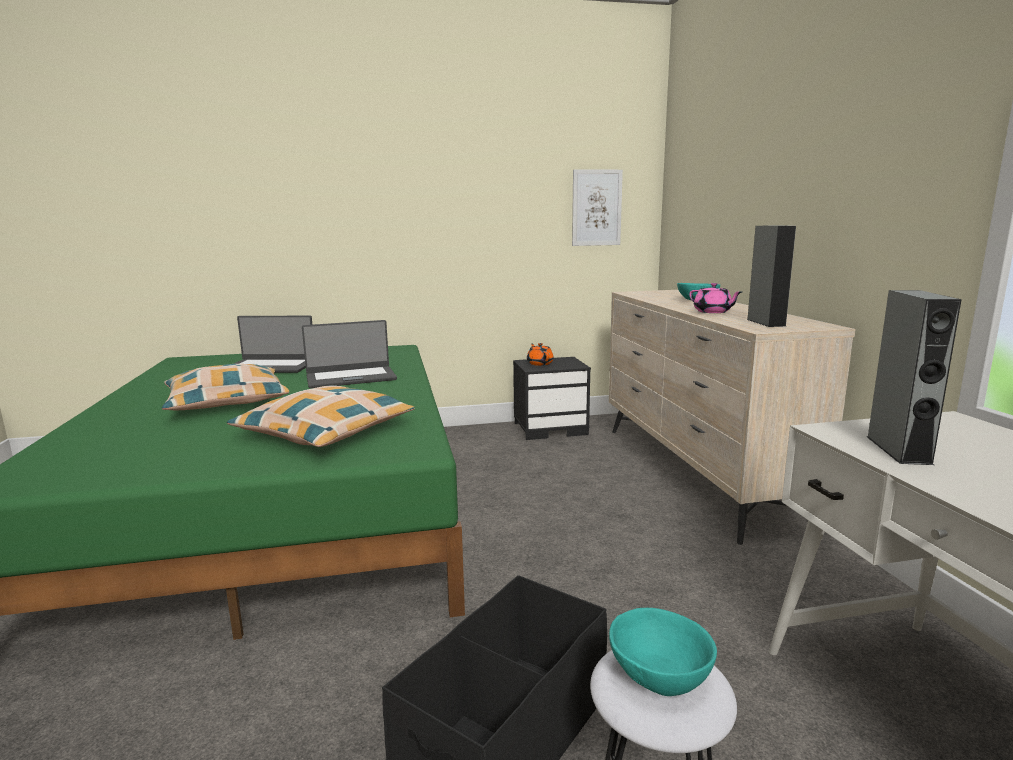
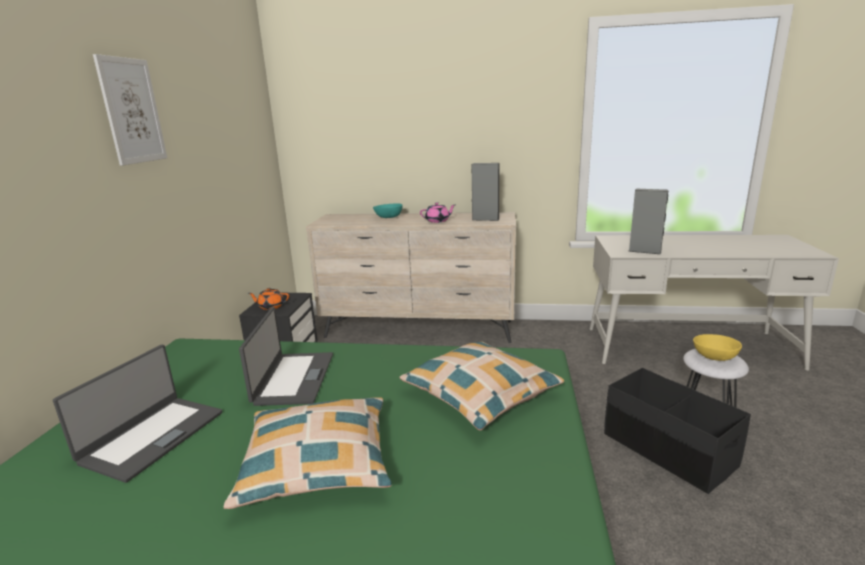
camera: 70 degrees left, 5 degrees up
(596, 208) = (251, 156): picture -> picture (132, 111)
(659, 676) = (715, 357): turquoise bowl -> yellow bowl

